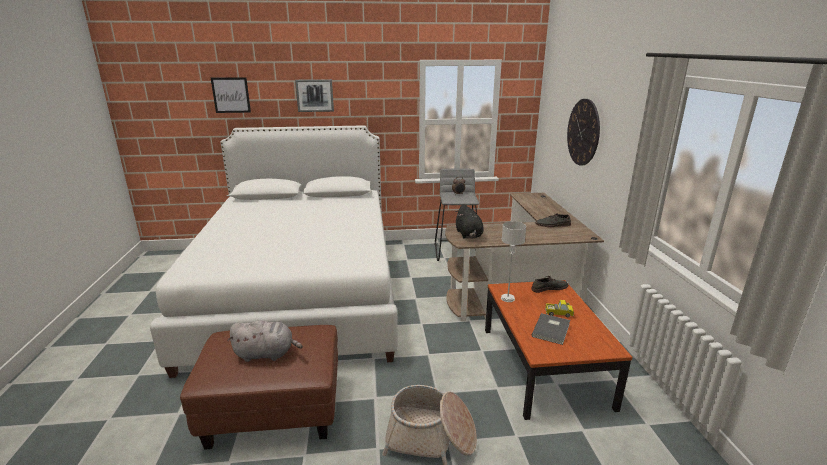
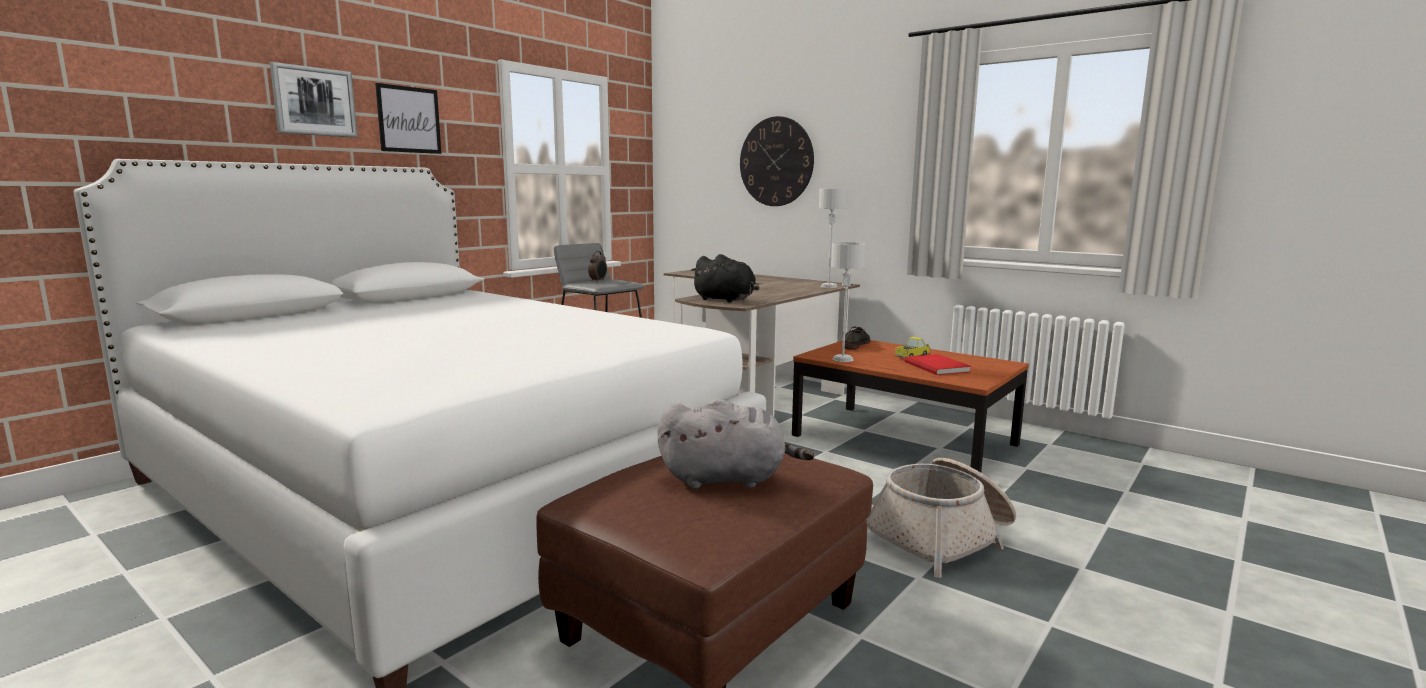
camera: 45 degrees left, 10 degrees down
(231, 95) = (95, 78): picture -> picture (409, 119)
(267, 354) = (728, 479): grey plush toy -> grey plush toy turned 45 degrees clockwise
(552, 330) = (937, 366): grey book -> red book
(553, 225) = (785, 283): grey shoe -> none
(571, 237) = (829, 286): none -> grey table lamp

